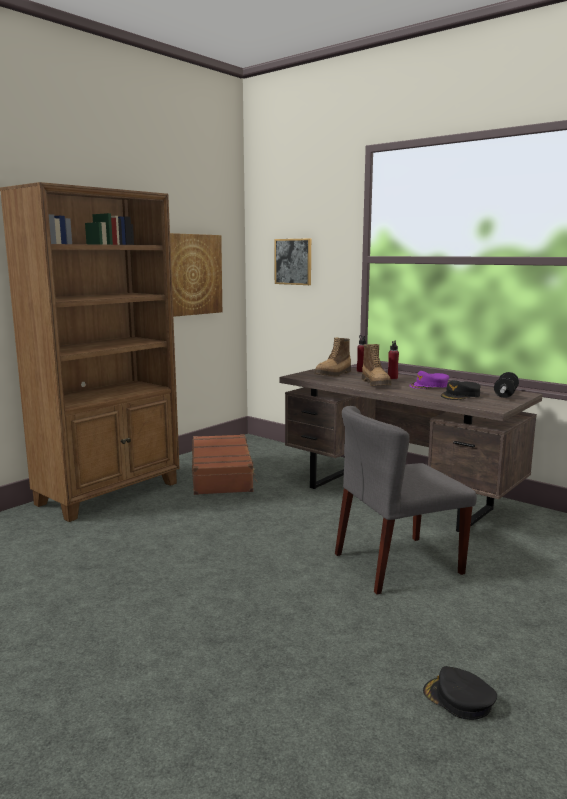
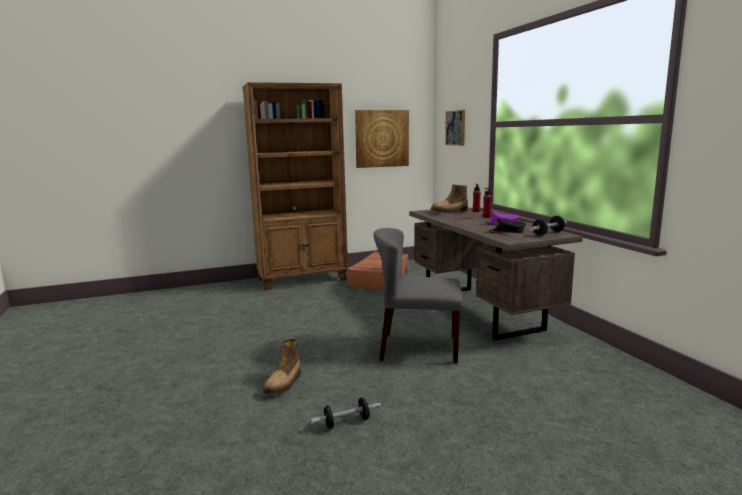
camera: 30 degrees right, 0 degrees up
(376, 384) = (464, 219): boot -> boot (284, 384)
(458, 699) = (346, 422): black cap -> dumbbell

